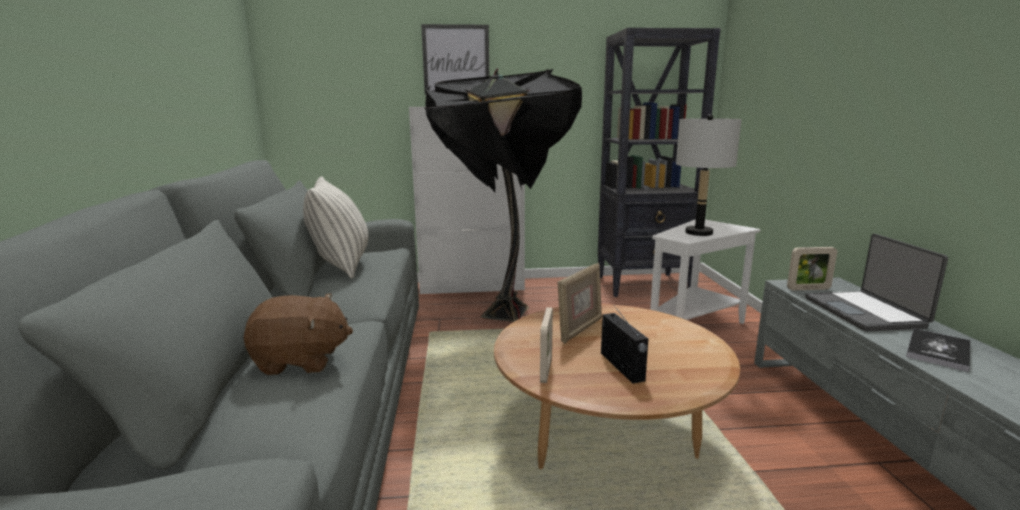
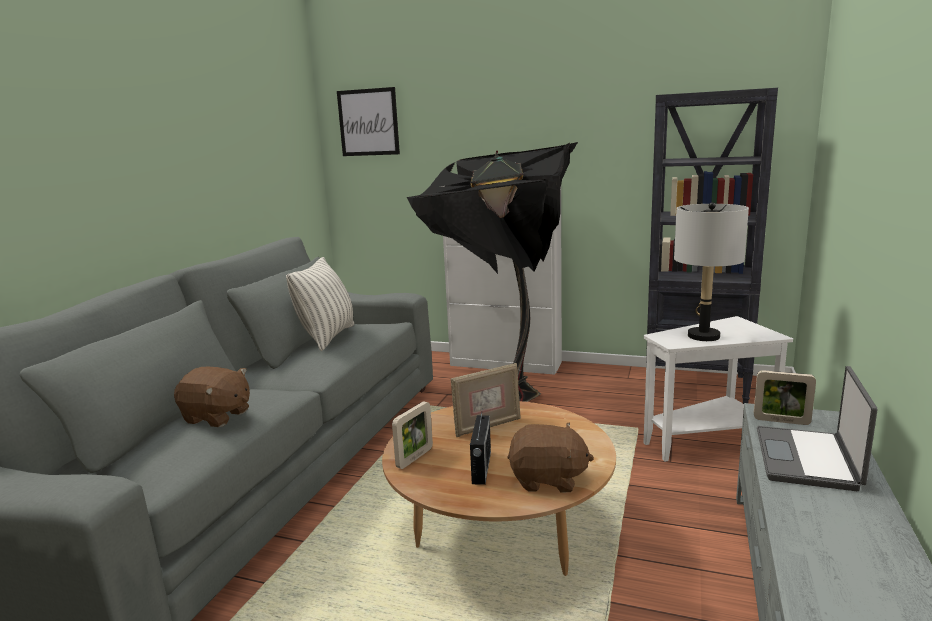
camera: 25 degrees right, 0 degrees up
(456, 60) = (495, 130): picture -> picture (368, 122)
(693, 365) = (548, 479): none -> brown plush toy
(938, 350) = (825, 517): book -> none

